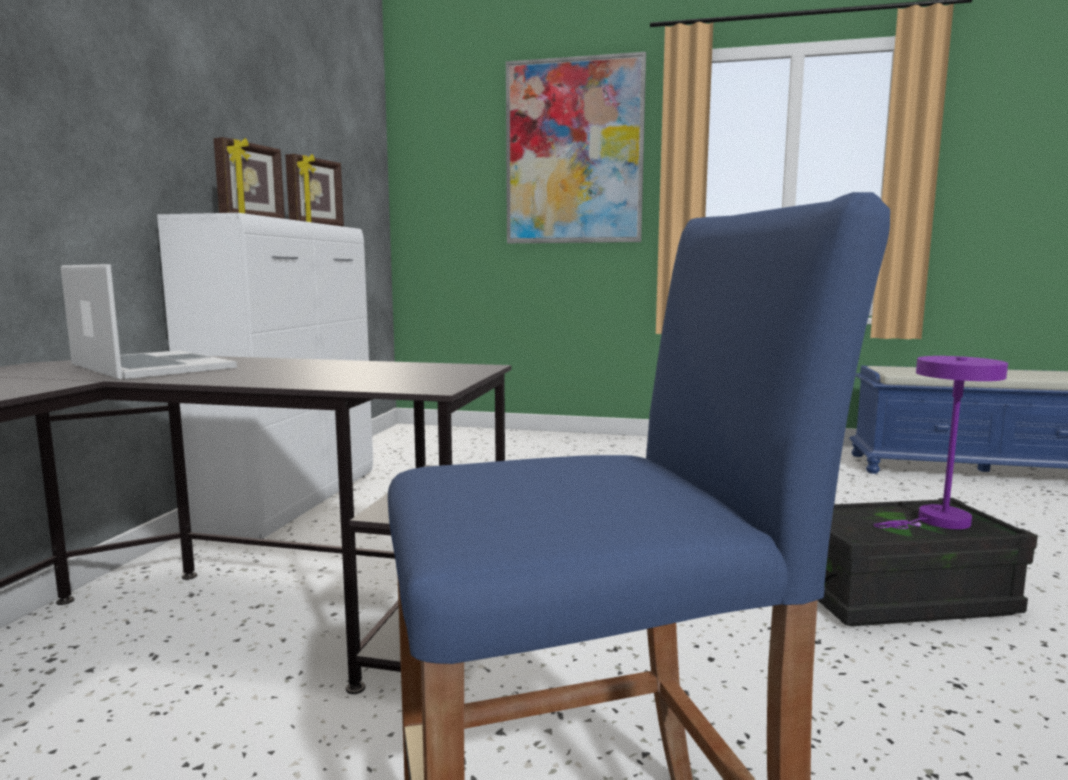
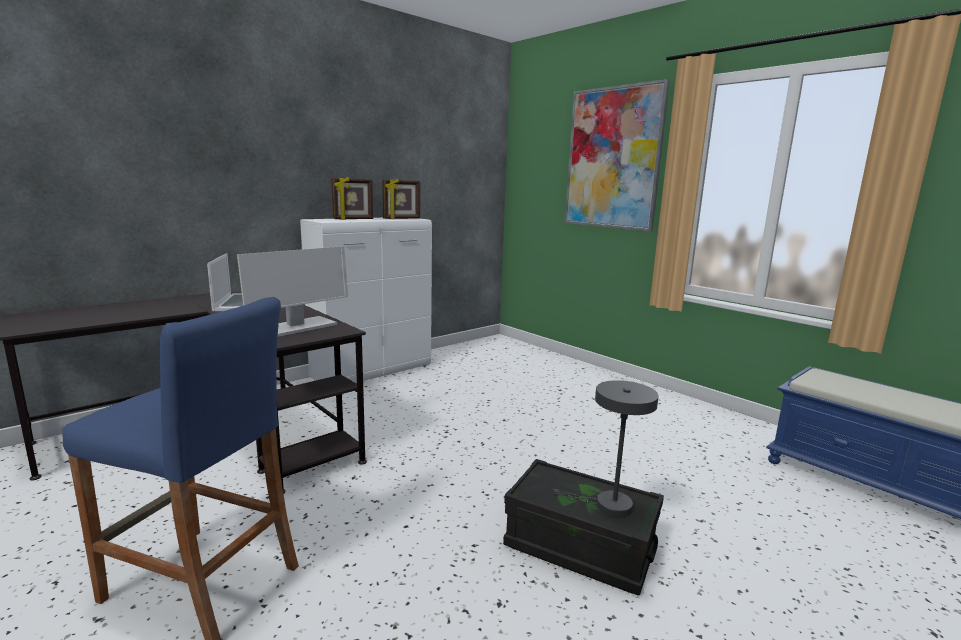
camera: 35 degrees right, 5 degrees up
(387, 373) = (296, 327): none -> monitor
(937, 522) = (607, 505): purple table lamp -> grey table lamp

